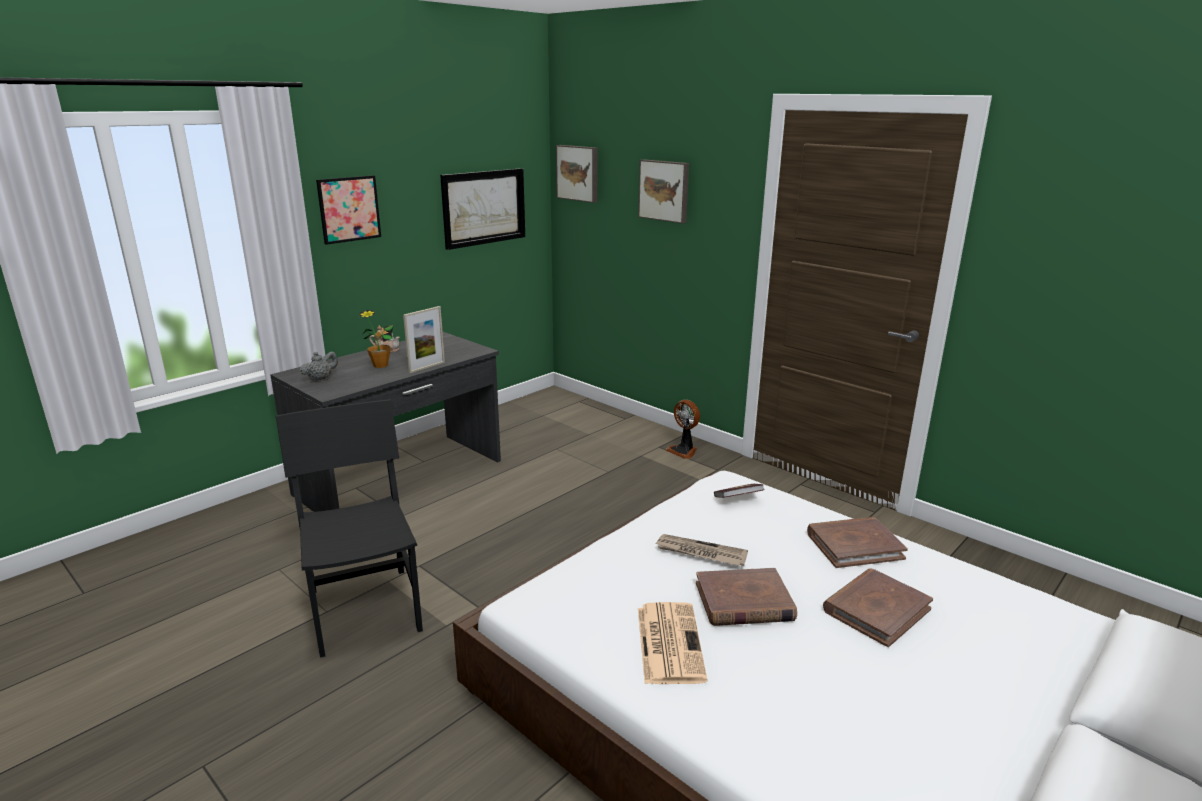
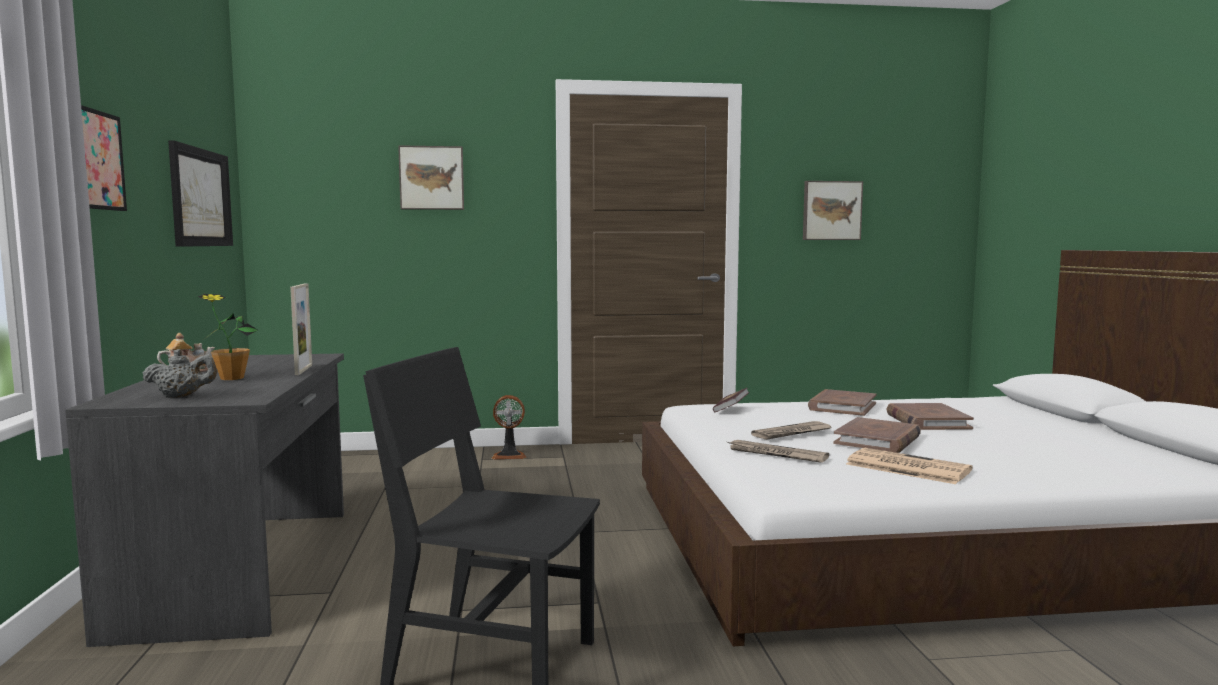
camera: 50 degrees left, 15 degrees down
(320, 379) = (182, 396): grey teapot -> grey teapot turned 90 degrees clockwise
(578, 173) = (294, 167): picture -> picture (831, 210)
(621, 567) = (776, 454): none -> newspaper

